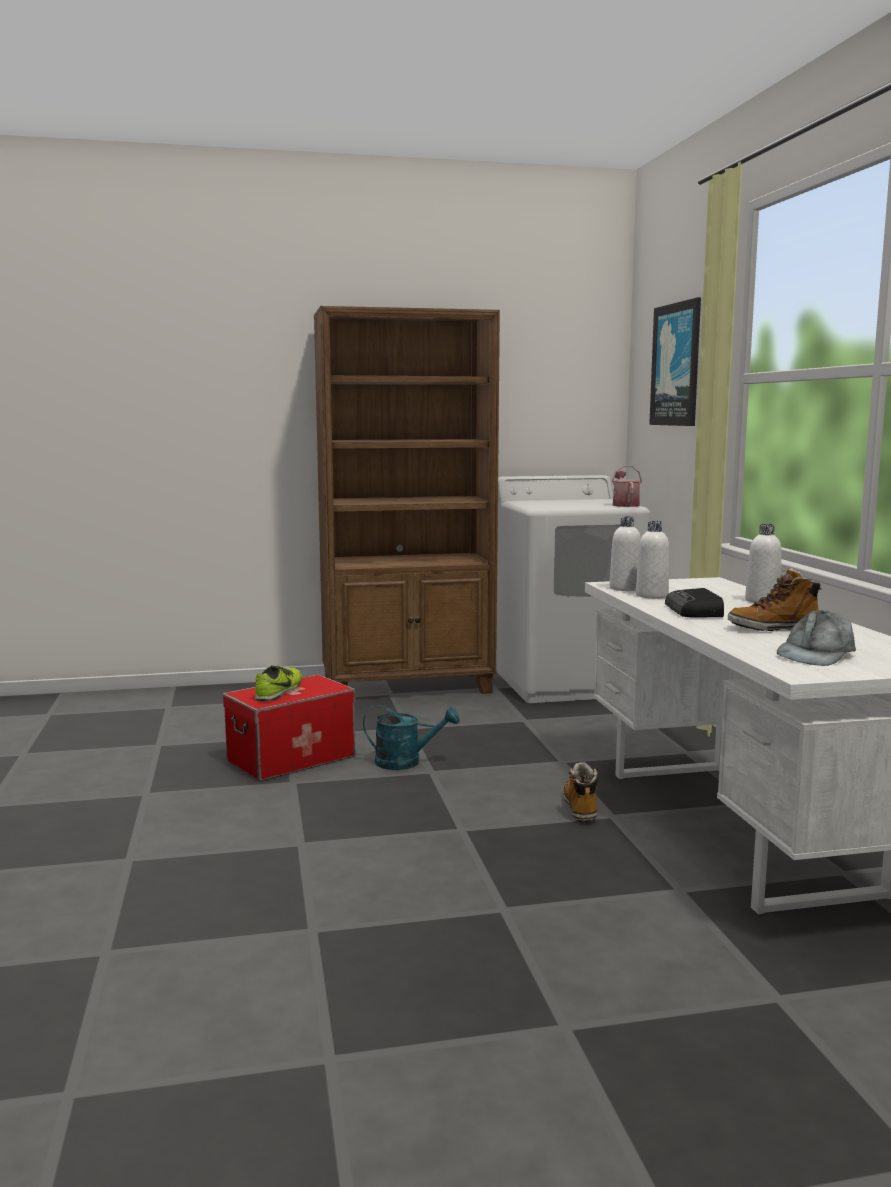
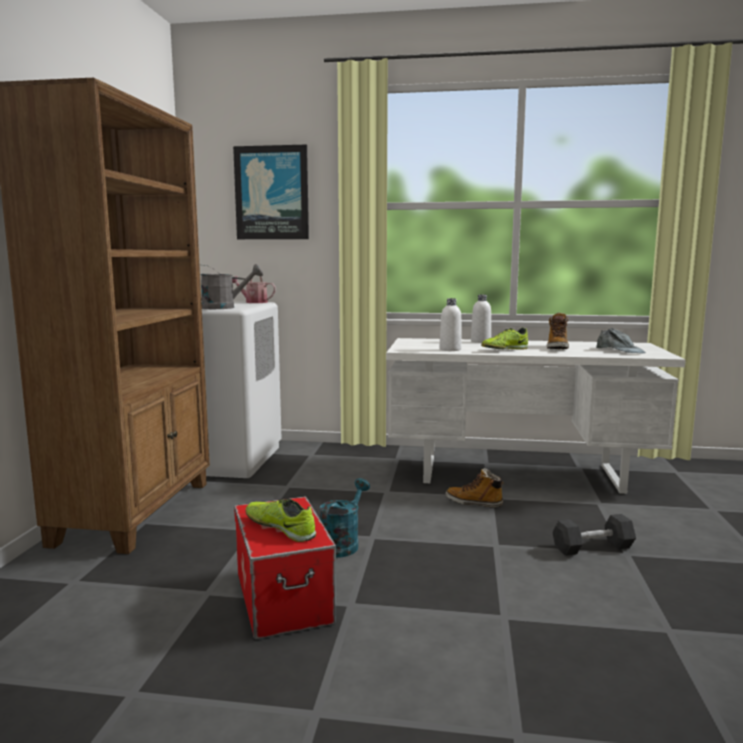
camera: 70 degrees left, 0 degrees up
(503, 886) = (592, 547): none -> black dumbbell
(543, 506) = (224, 307): none -> grey watering can
(625, 588) = (420, 350): white bottle -> none
(694, 611) = (504, 350): radio -> shoe

